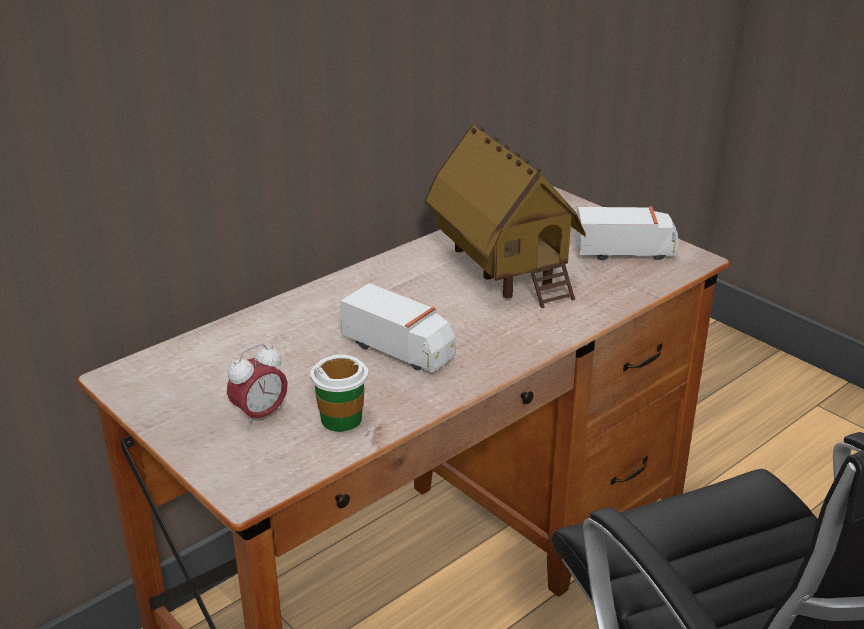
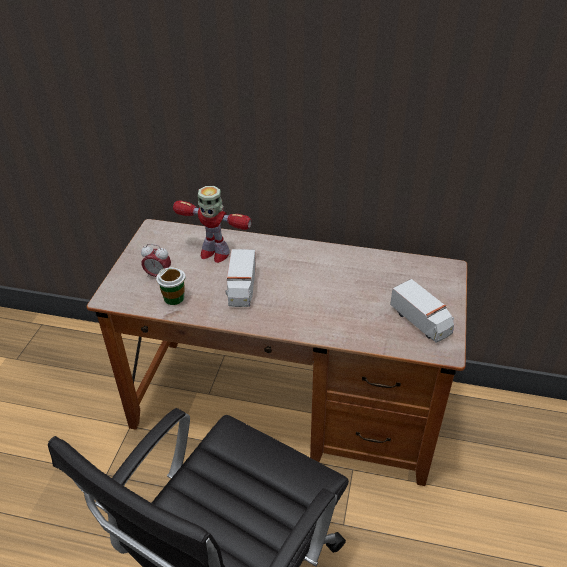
camera: 55 degrees right, 10 degrees up
(281, 344) = (214, 253): none -> toy robot
(502, 270) = (348, 286): toy house -> none

